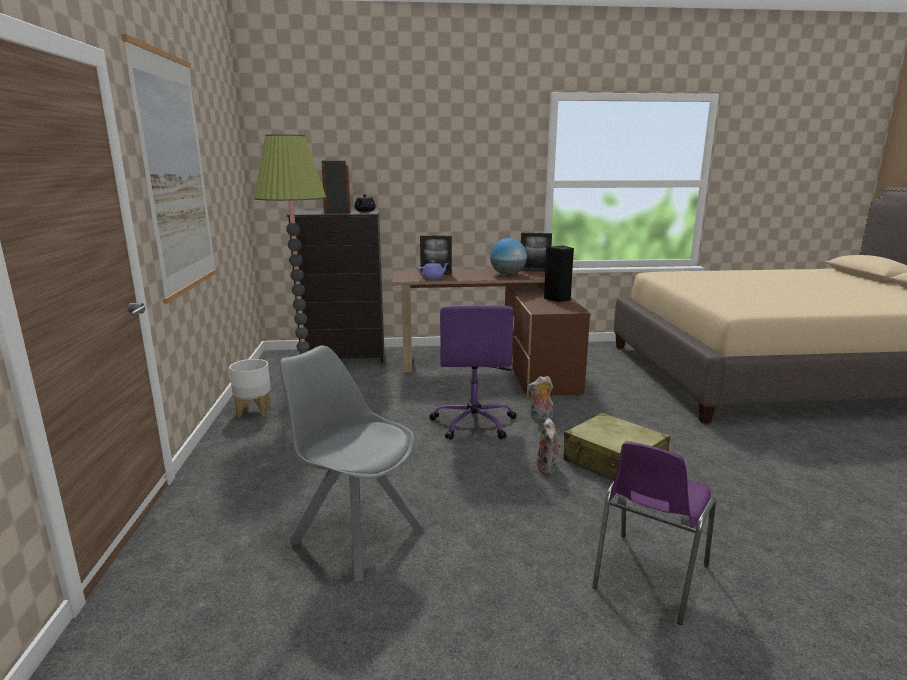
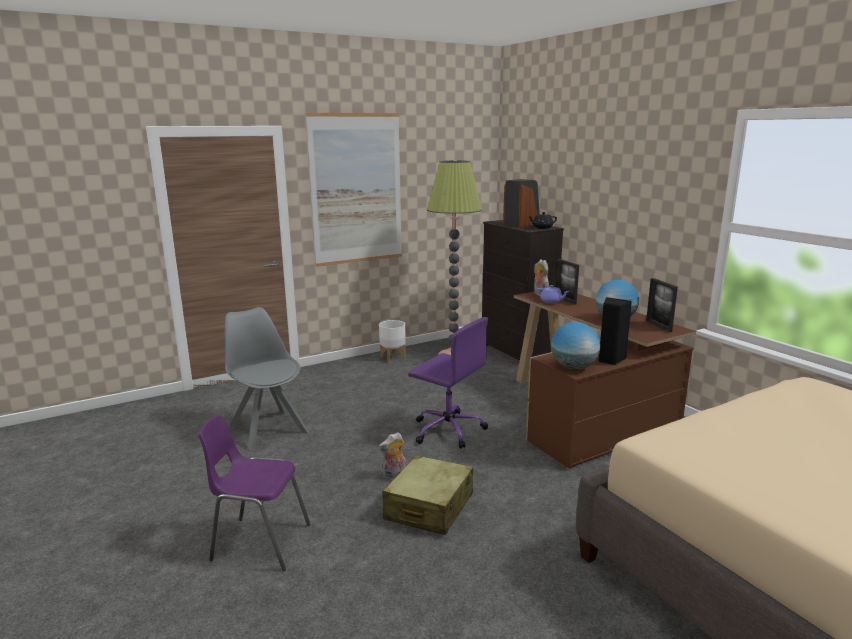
camera: 65 degrees right, 0 degrees up
(355, 534) = (267, 428): grey chair -> grey chair turned 45 degrees counterclockwise
(474, 423) = (447, 429): purple office chair -> purple office chair turned 120 degrees counterclockwise
(540, 417) = (489, 456): plush toy -> plush toy (539, 294)
(566, 309) = (574, 367): none -> globe

